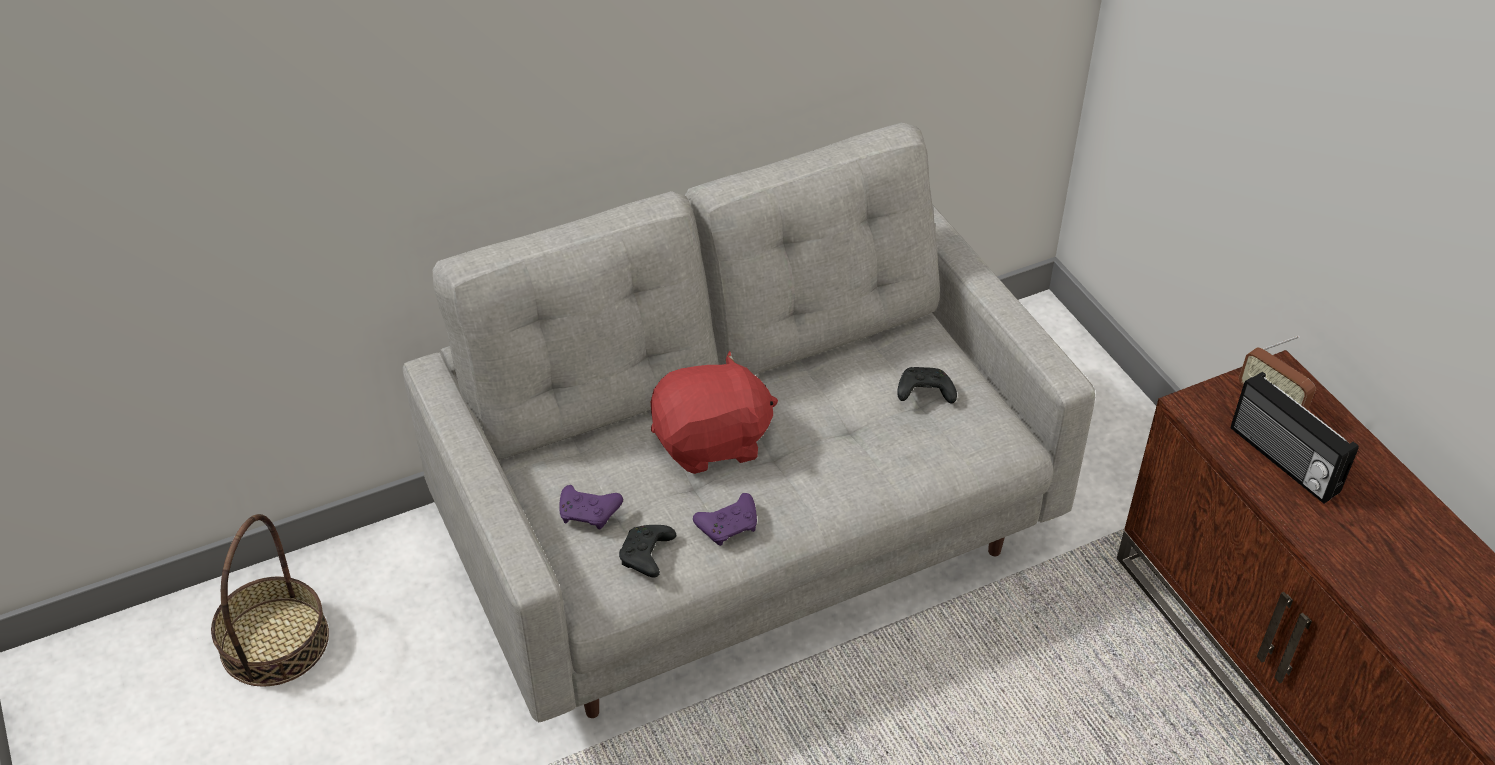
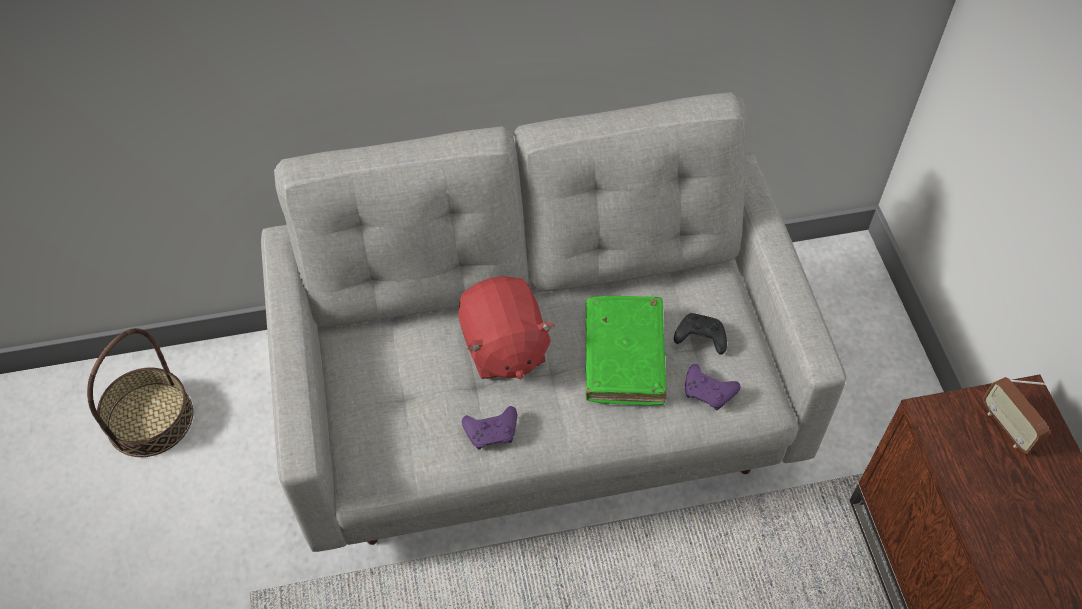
camera: 15 degrees right, 10 degrees up
(590, 513) = (381, 394): purple game controller -> purple game controller (709, 392)
(647, 557) = (415, 446): black game controller -> none
(712, 442) = (503, 347): red plush toy -> red plush toy turned 75 degrees clockwise
(849, 426) = (624, 357): none -> green book
(1282, 461) = (999, 491): radio -> none

